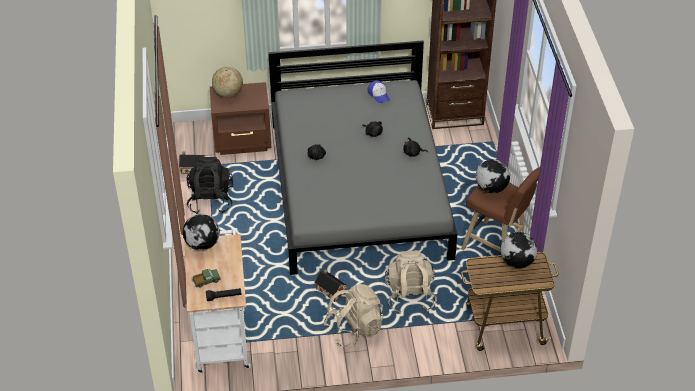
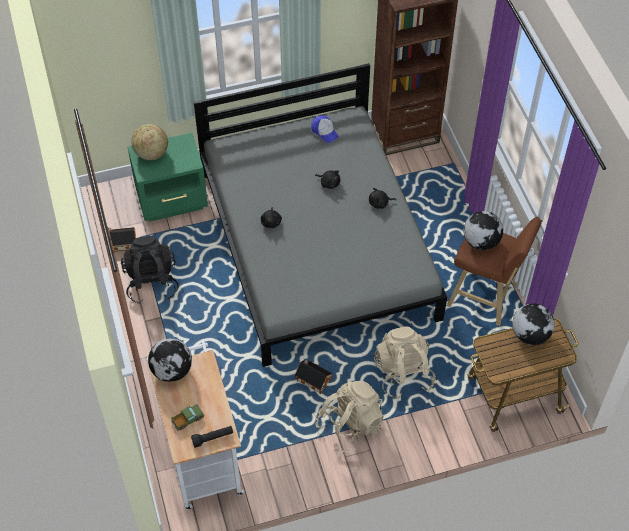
camera: 10 degrees left, 10 degrees up
(243, 142) = (173, 201): brown nightstand -> green nightstand

